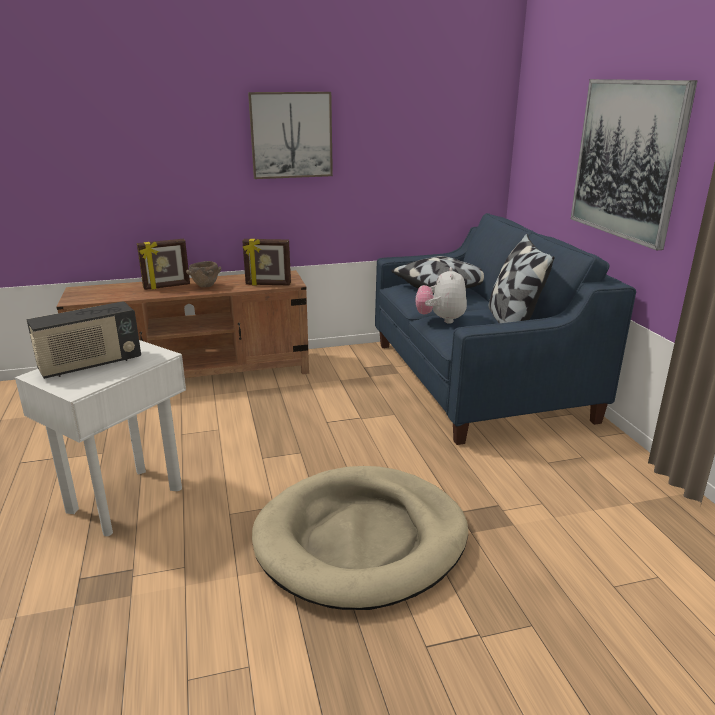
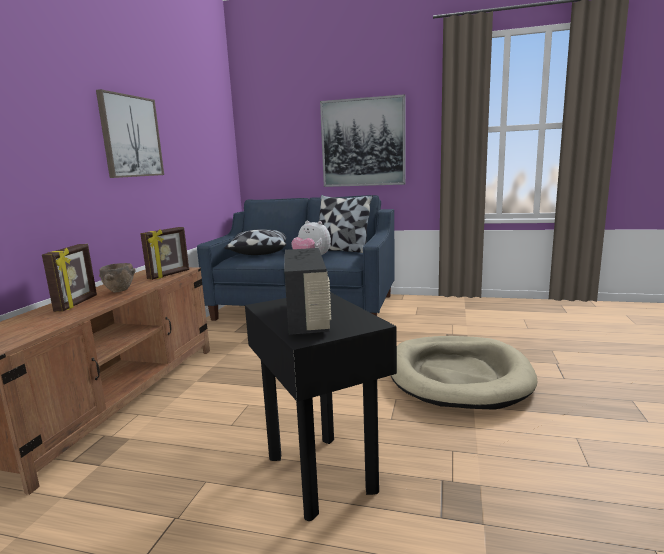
camera: 60 degrees left, 10 degrees down
(126, 499) = (322, 473): white side table -> black side table

